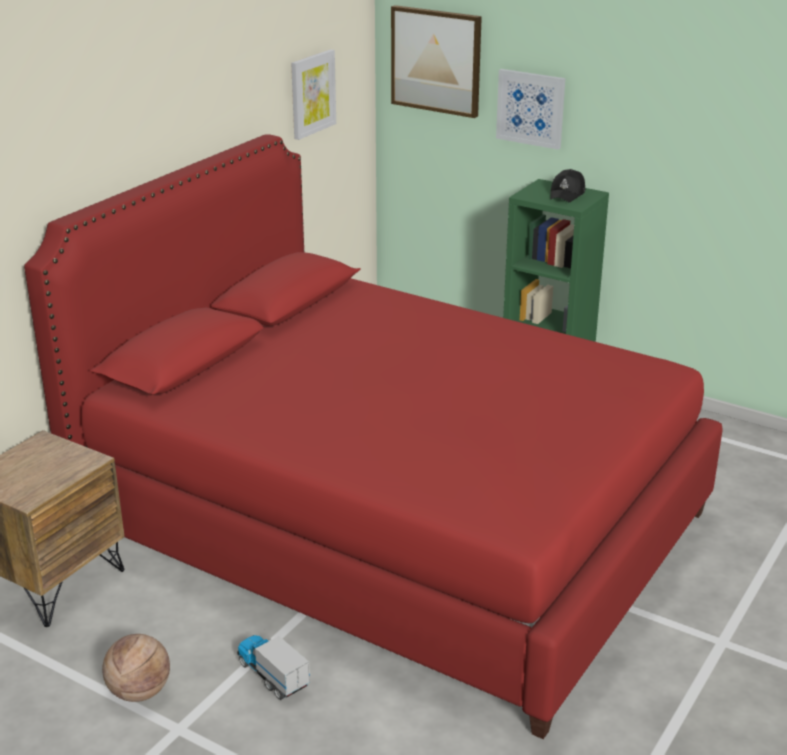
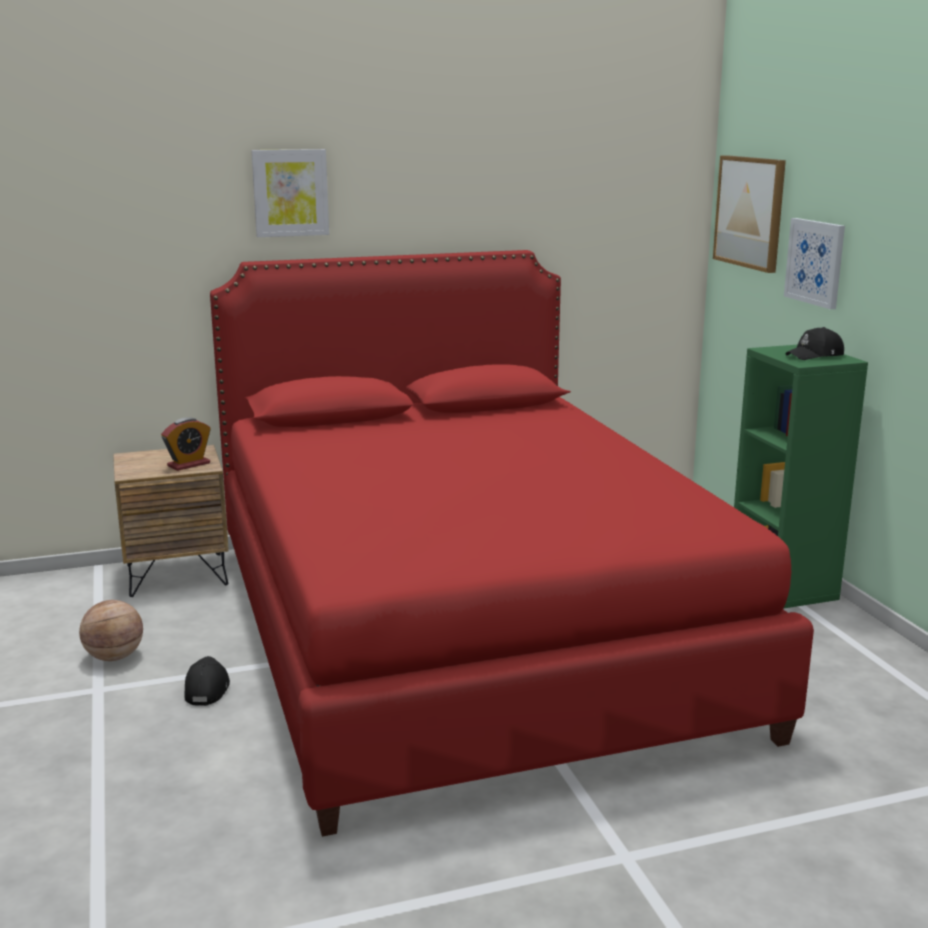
camera: 40 degrees right, 10 degrees down
(67, 464) = (188, 464): none -> alarm clock
(272, 676) = (206, 688): toy truck -> black cap
(312, 93) = (605, 227): picture -> picture (290, 193)

